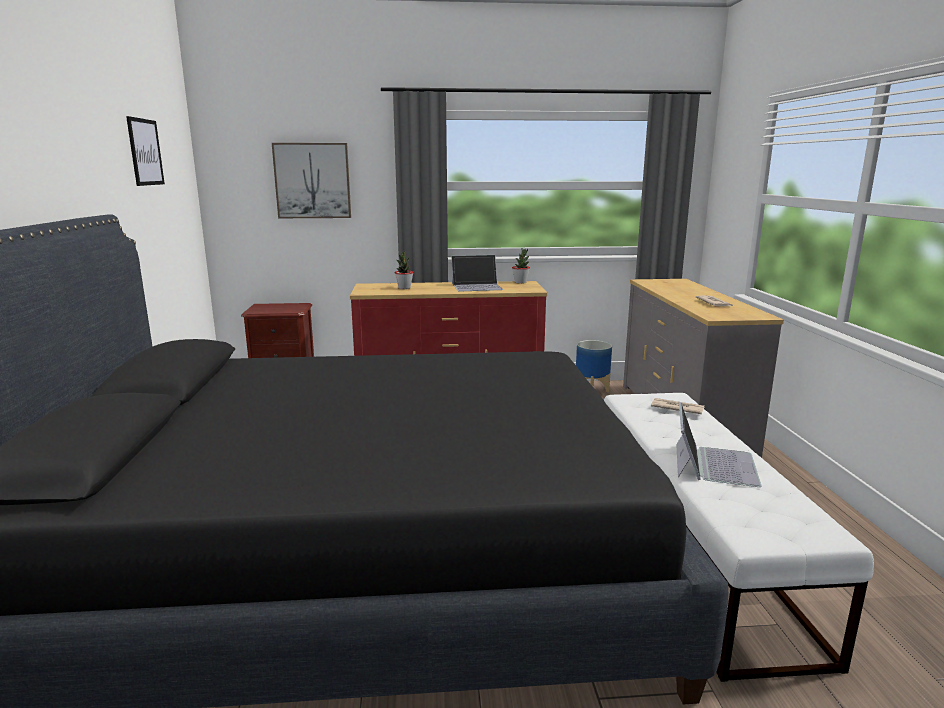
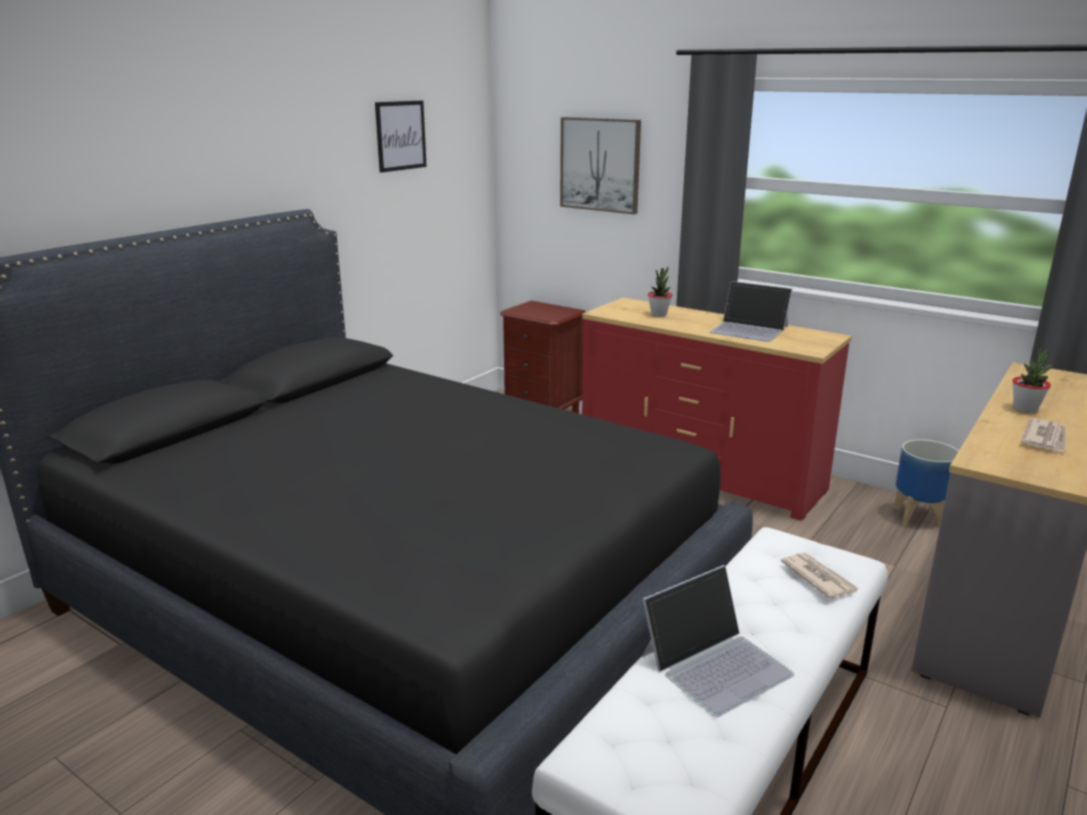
camera: 40 degrees right, 5 degrees up
(520, 282) = (822, 334): potted plant -> potted plant (1025, 409)

